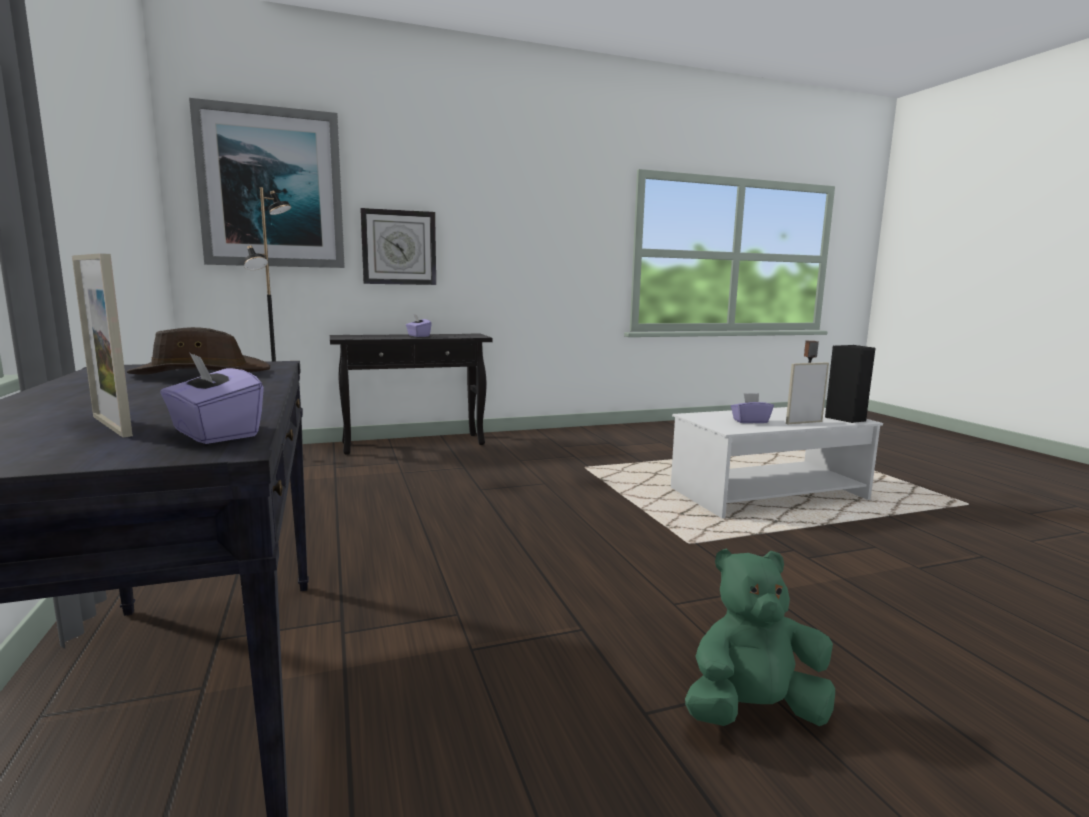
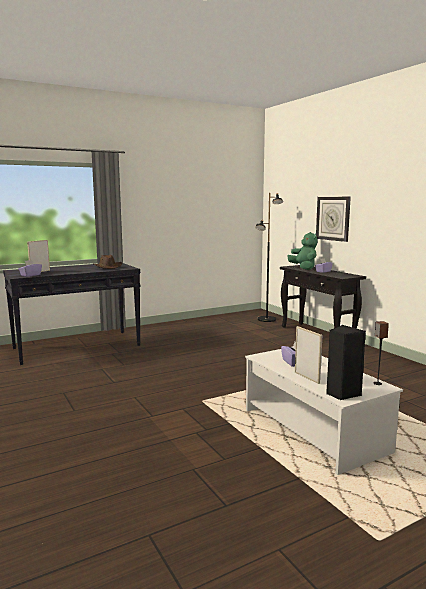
camera: 80 degrees right, 0 degrees up
(272, 189) = (291, 190): picture -> none
(753, 711) = (60, 408): green plush toy -> green plush toy (303, 268)

